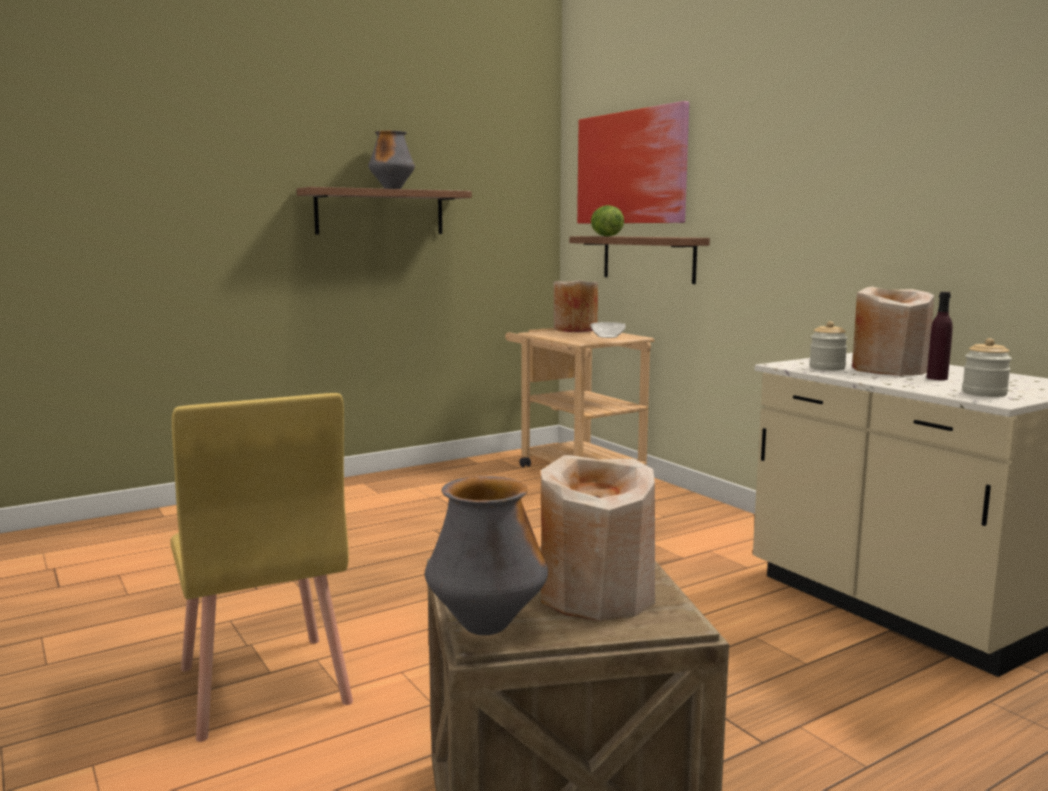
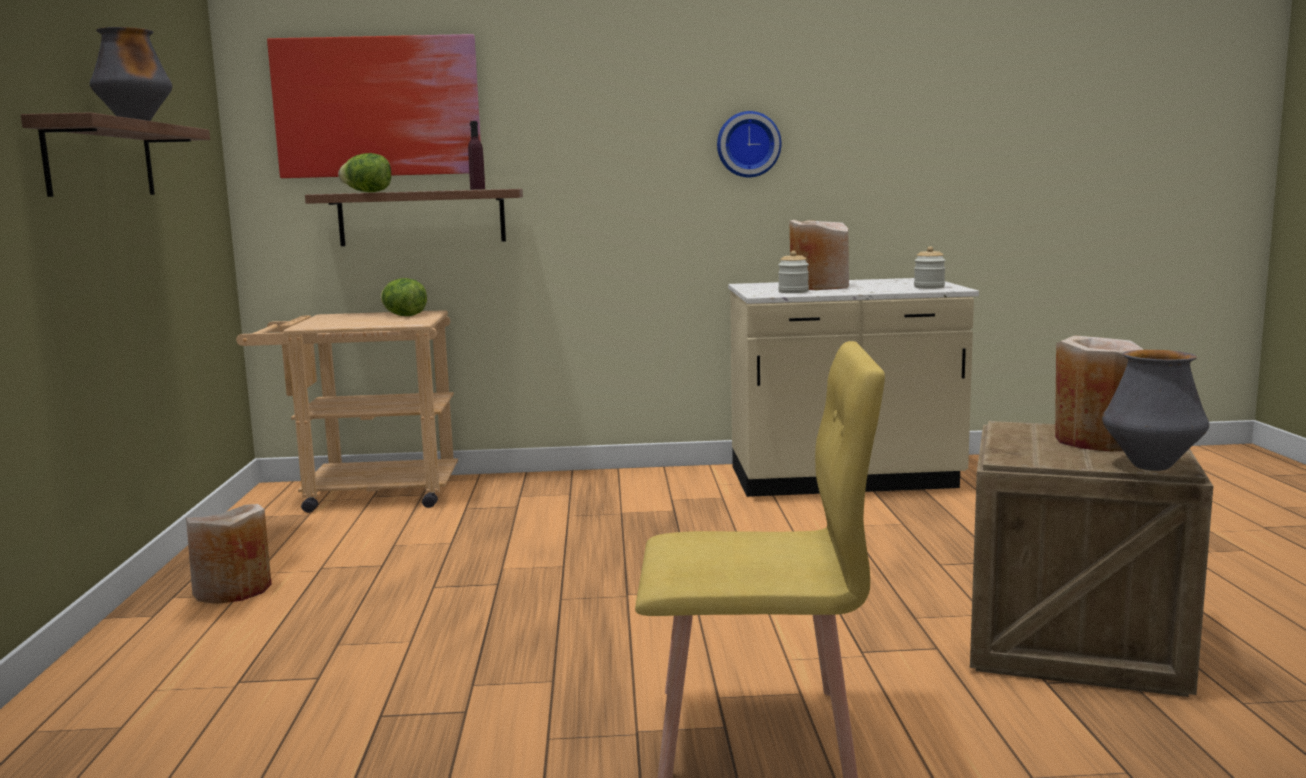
camera: 60 degrees left, 0 degrees up
(575, 329) = (331, 316): beige vase -> beige vase (233, 590)
(607, 336) = (404, 316): bowl -> lettuce
(900, 196) = (748, 144): none -> wall clock
(937, 378) = (865, 286): purple bottle -> purple bottle (477, 189)

